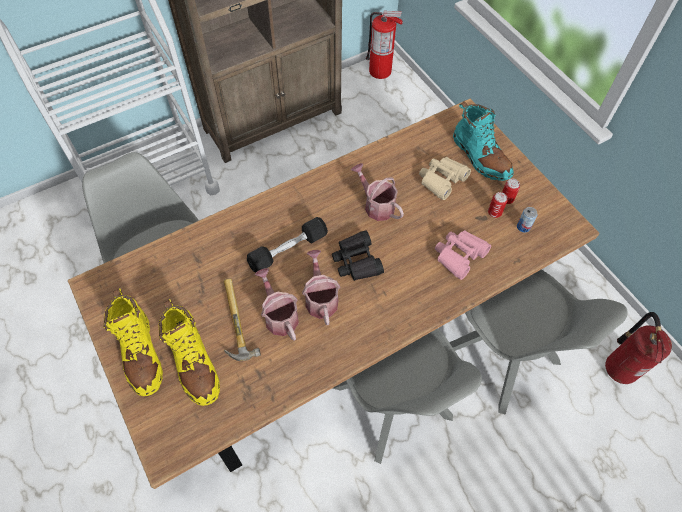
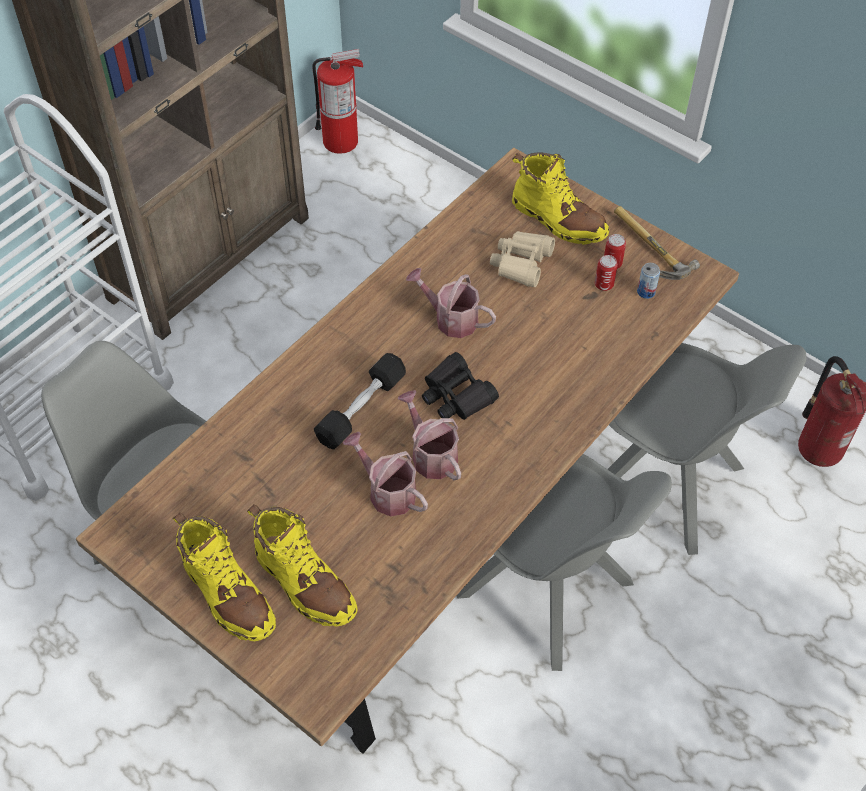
camera: 20 degrees left, 5 degrees down
(233, 322) = (331, 519): hammer -> hammer (647, 249)
(459, 255) = (582, 350): pink binoculars -> none
(480, 157) = (558, 220): turquoise boot -> yellow boot

